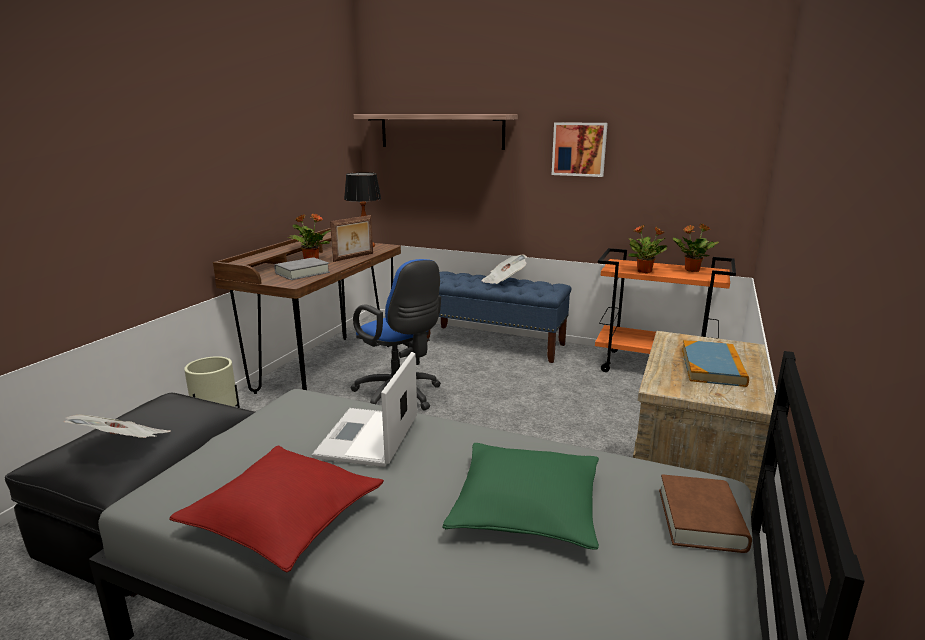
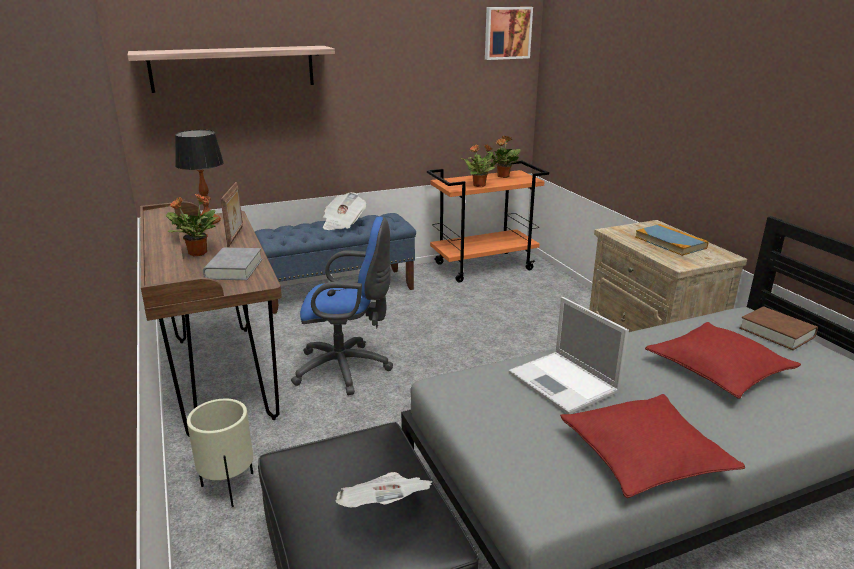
camera: 45 degrees left, 5 degrees up
(526, 508) = (718, 370): green pillow -> red pillow
(579, 149) = (390, 78): picture -> picture (507, 33)

